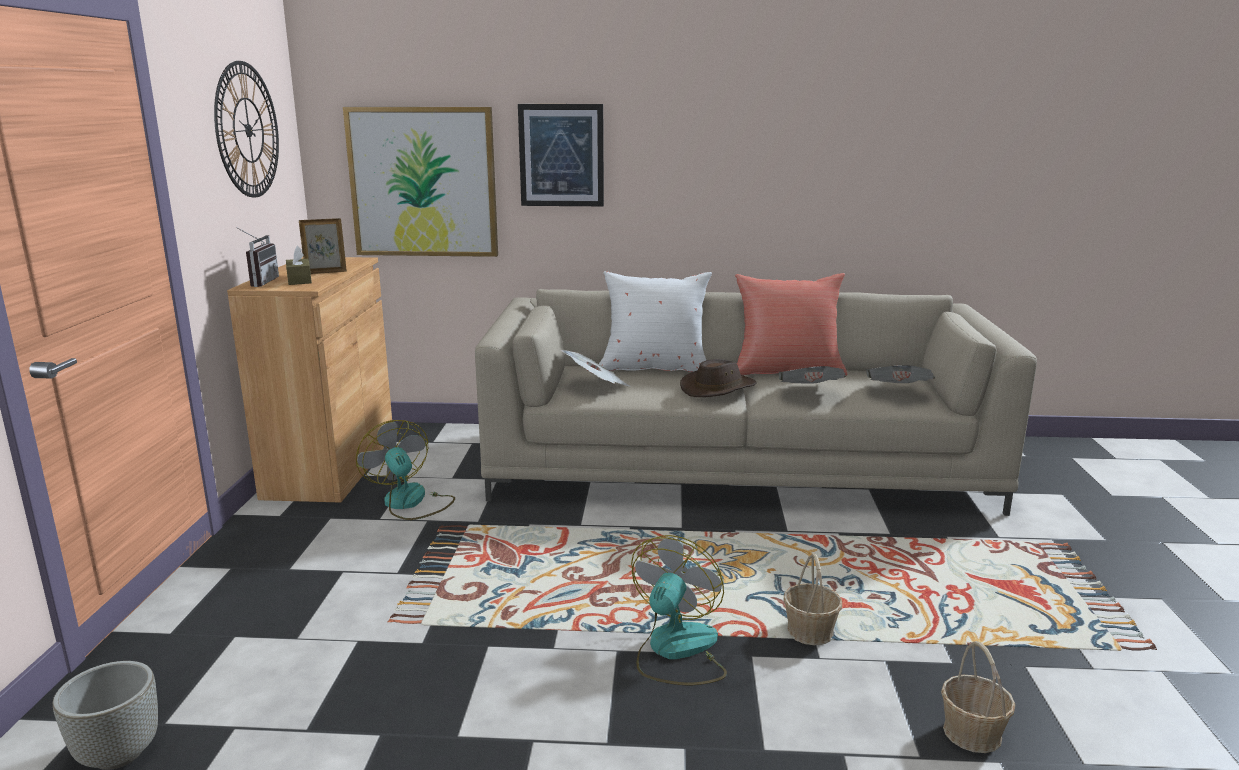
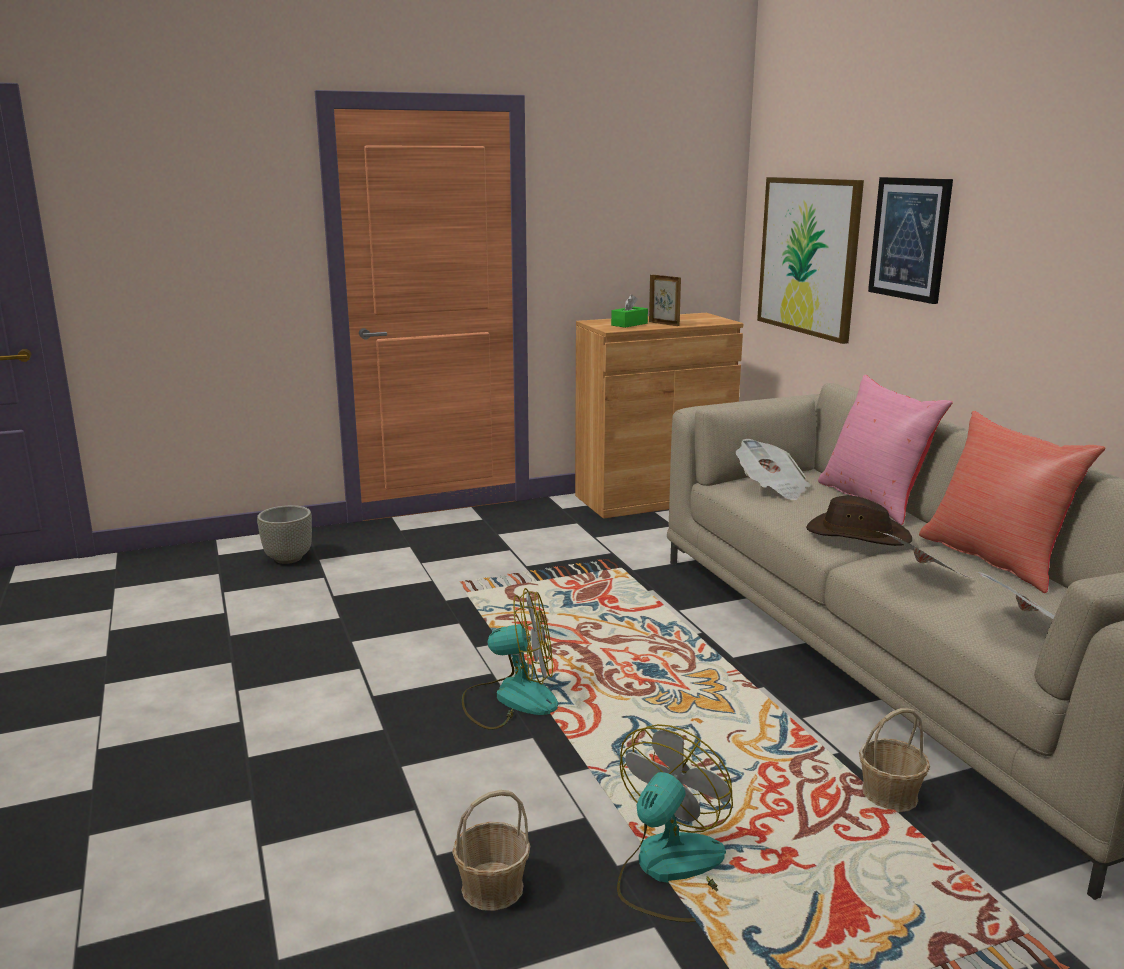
camera: 65 degrees right, 0 degrees up
(248, 130) = (654, 195): wall clock -> none
(259, 282) = (606, 320): radio -> none
(299, 280) = (629, 324): brown tissue box -> green tissue box
(410, 503) = (631, 539): fan -> fan (670, 871)
(654, 368) = (874, 500): white pillow -> pink pillow
(810, 631) = (602, 763): basket -> basket (890, 795)

